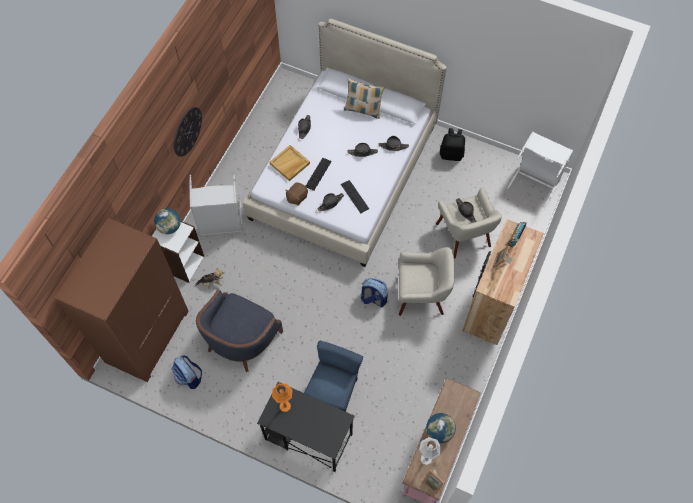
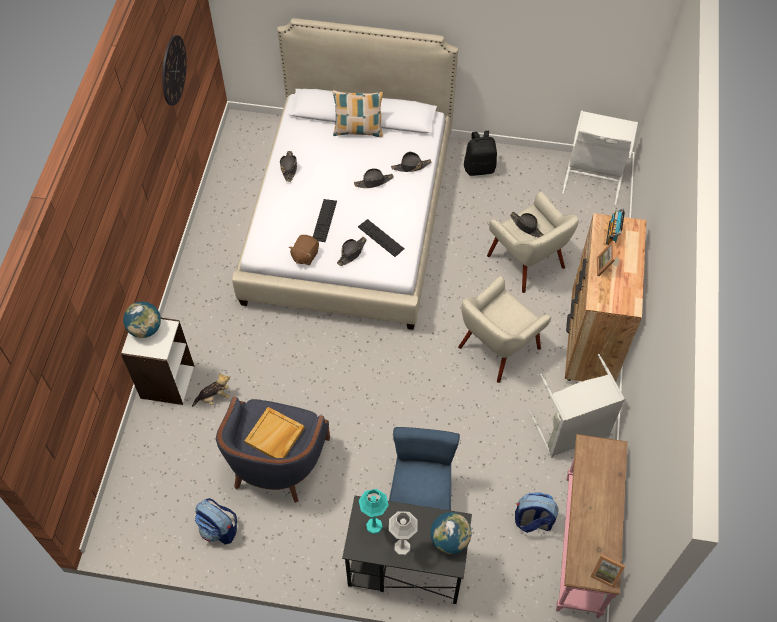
camera: 15 degrees left, 5 degrees down
(147, 335) = (143, 488): brown wardrobe -> none
(187, 131) = (142, 193): wall clock -> wall clock (173, 70)
(220, 223) = (204, 318): grey laundry basket -> grey laundry basket (572, 433)
(285, 406) = (374, 525): orange table lamp -> turquoise table lamp
(289, 164) = (283, 216): beige tray -> beige tray (275, 436)
(373, 299) = (436, 367): backpack -> backpack (533, 521)
(421, 295) = (497, 347): beige armchair -> beige armchair turned 150 degrees clockwise
(426, 459) = (585, 545): grey table lamp -> grey table lamp (402, 547)
(439, 431) = (591, 504): globe -> globe (449, 539)

